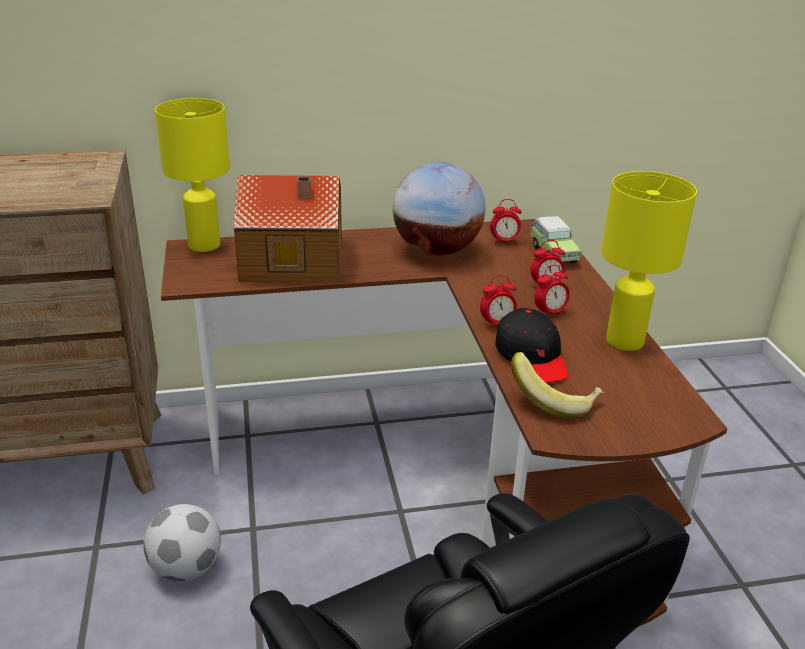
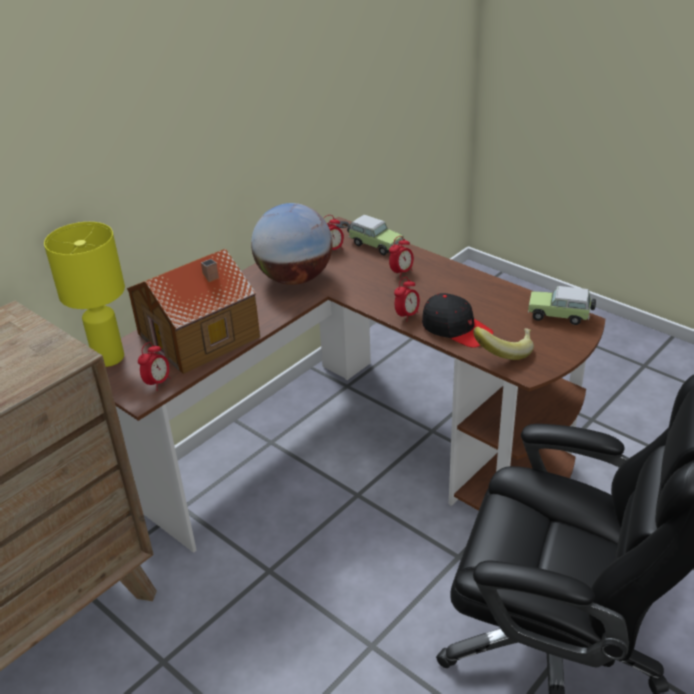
camera: 35 degrees left, 5 degrees up
(186, 568) = (253, 629): football -> none
(550, 313) = (428, 291): alarm clock -> alarm clock (157, 383)
(626, 341) = (493, 289): yellow table lamp -> none
(671, 400) = (560, 316): none -> toy car

